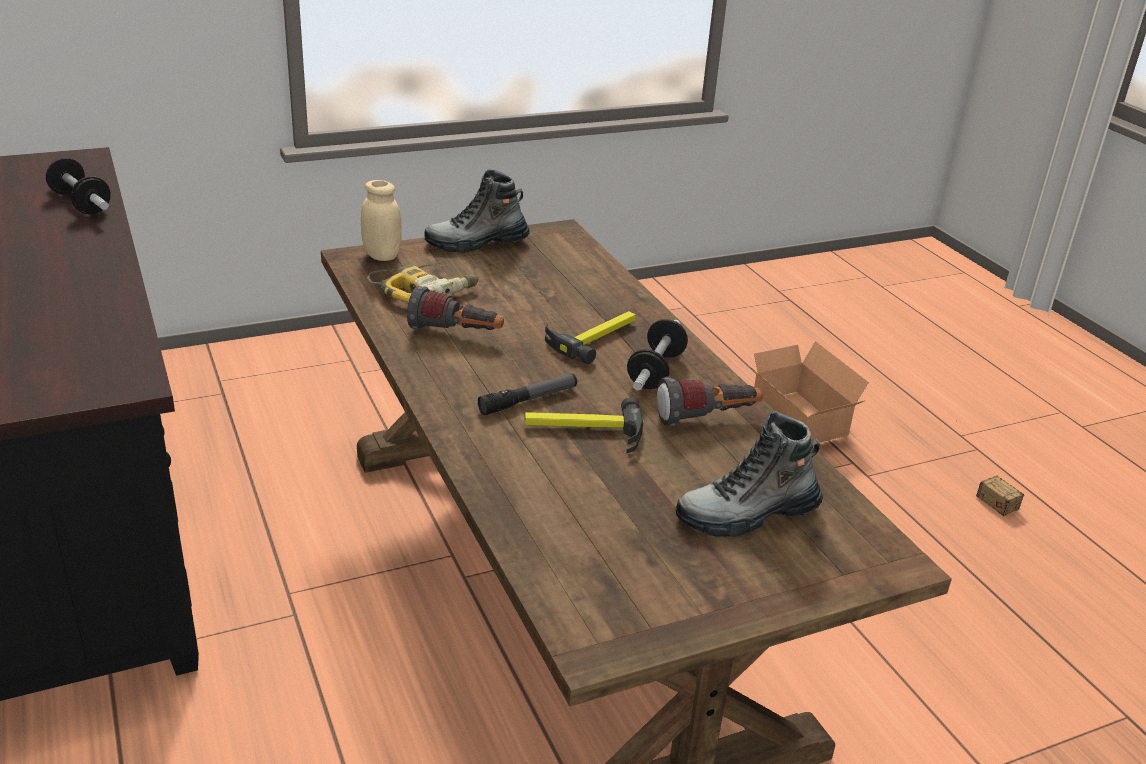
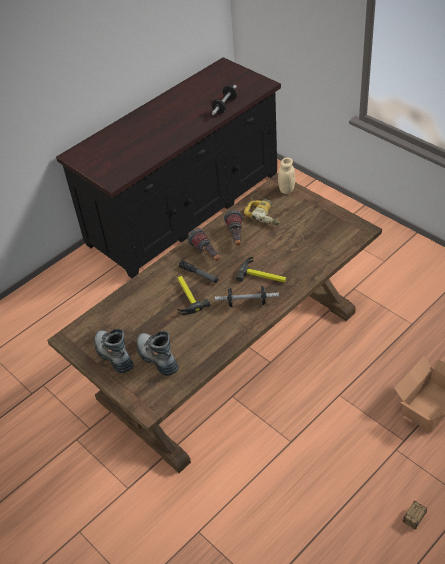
camera: 75 degrees right, 15 degrees up
(477, 243) = (323, 210): boot -> boot (113, 355)
(707, 419) = (218, 329): flashlight -> flashlight (206, 254)

